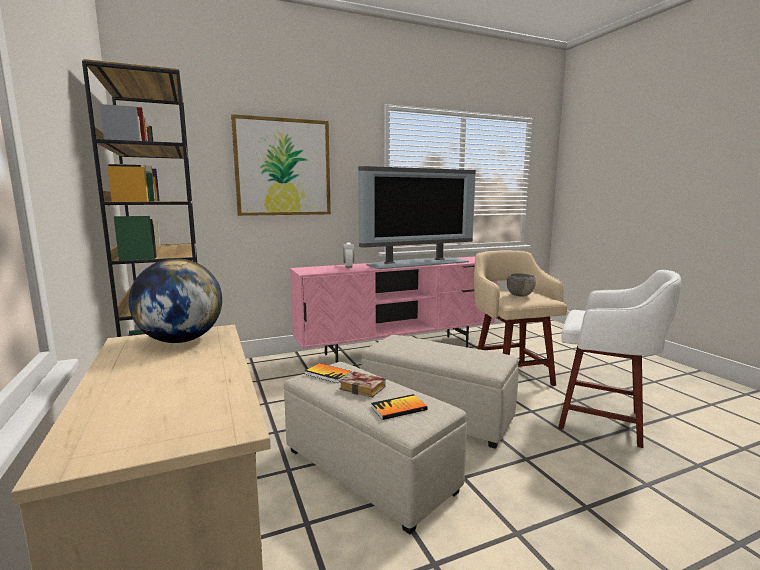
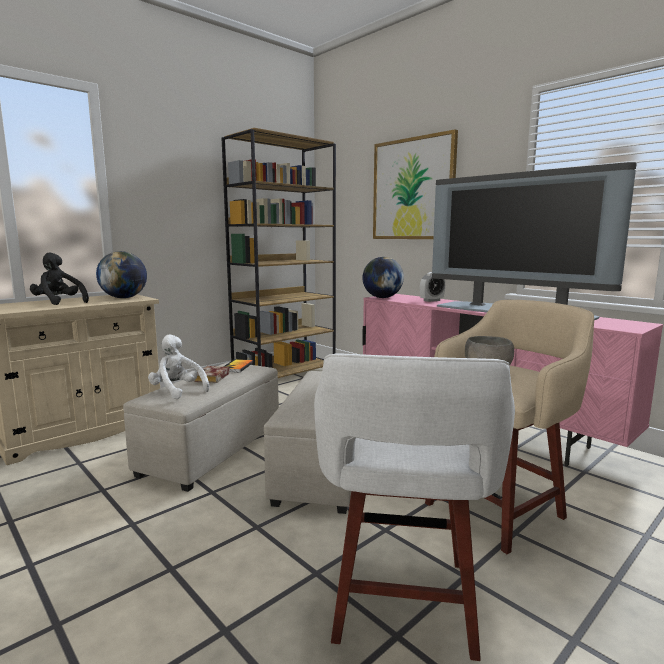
camera: 70 degrees right, 0 degrees up
(166, 381) = (59, 303): none -> black plush toy
(312, 272) = (382, 297): none -> globe
(399, 408) = (177, 391): book -> white plush toy

